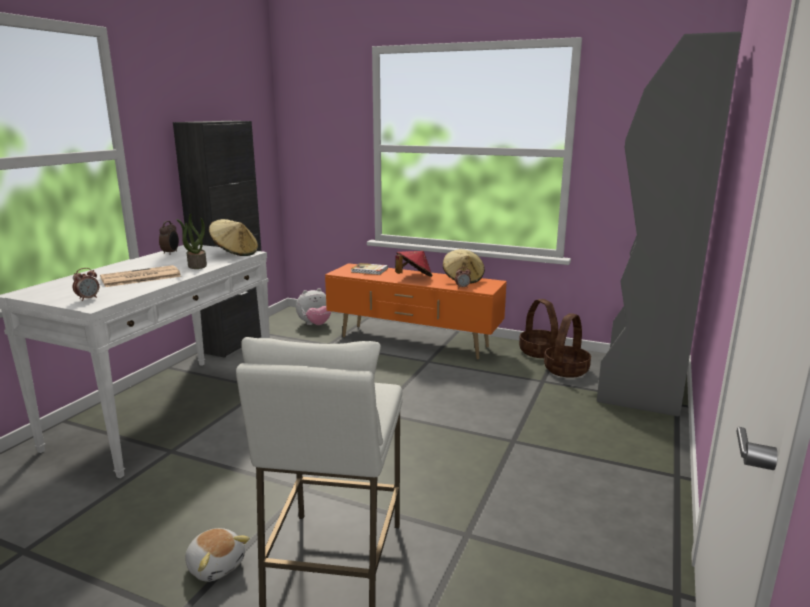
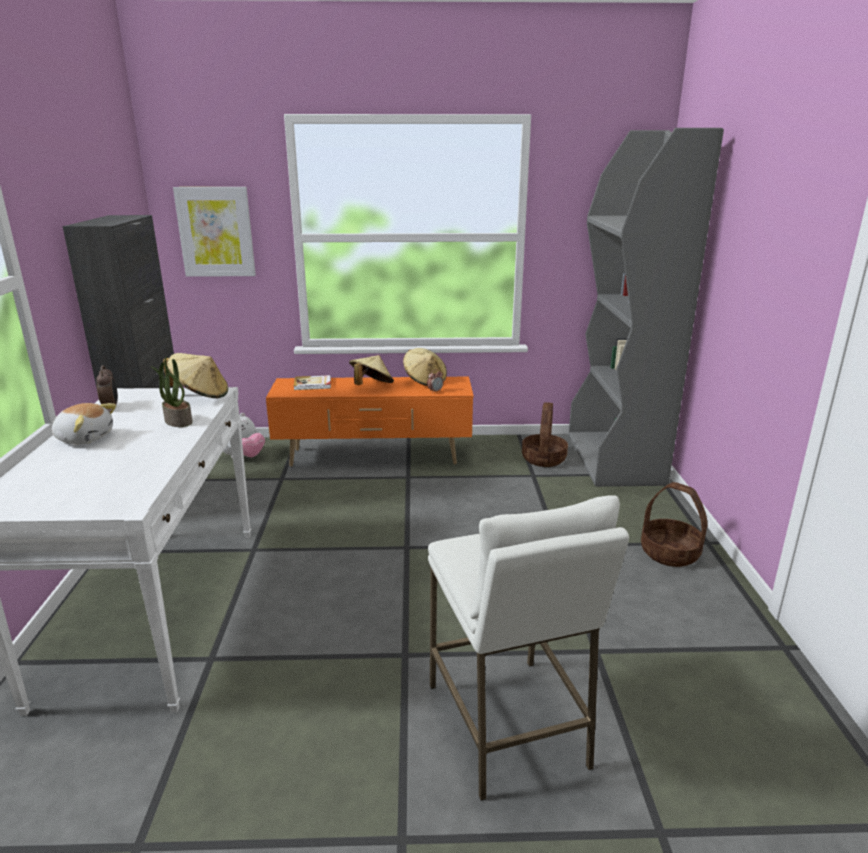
camera: 25 degrees left, 5 degrees up
(88, 298) = (103, 498): alarm clock -> none
(140, 277) = (126, 452): newspaper -> none
(216, 565) = (391, 770): plush toy -> plush toy (85, 438)
(318, 141) = (216, 232): none -> picture
(413, 277) = (371, 386): red hat -> beige hat
(540, 351) = (505, 444): basket -> basket (670, 553)

